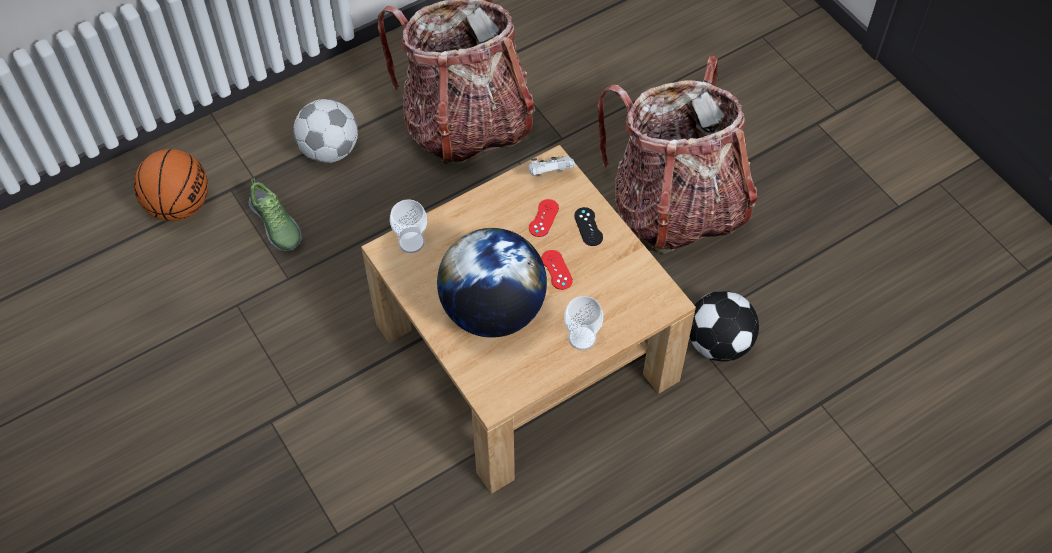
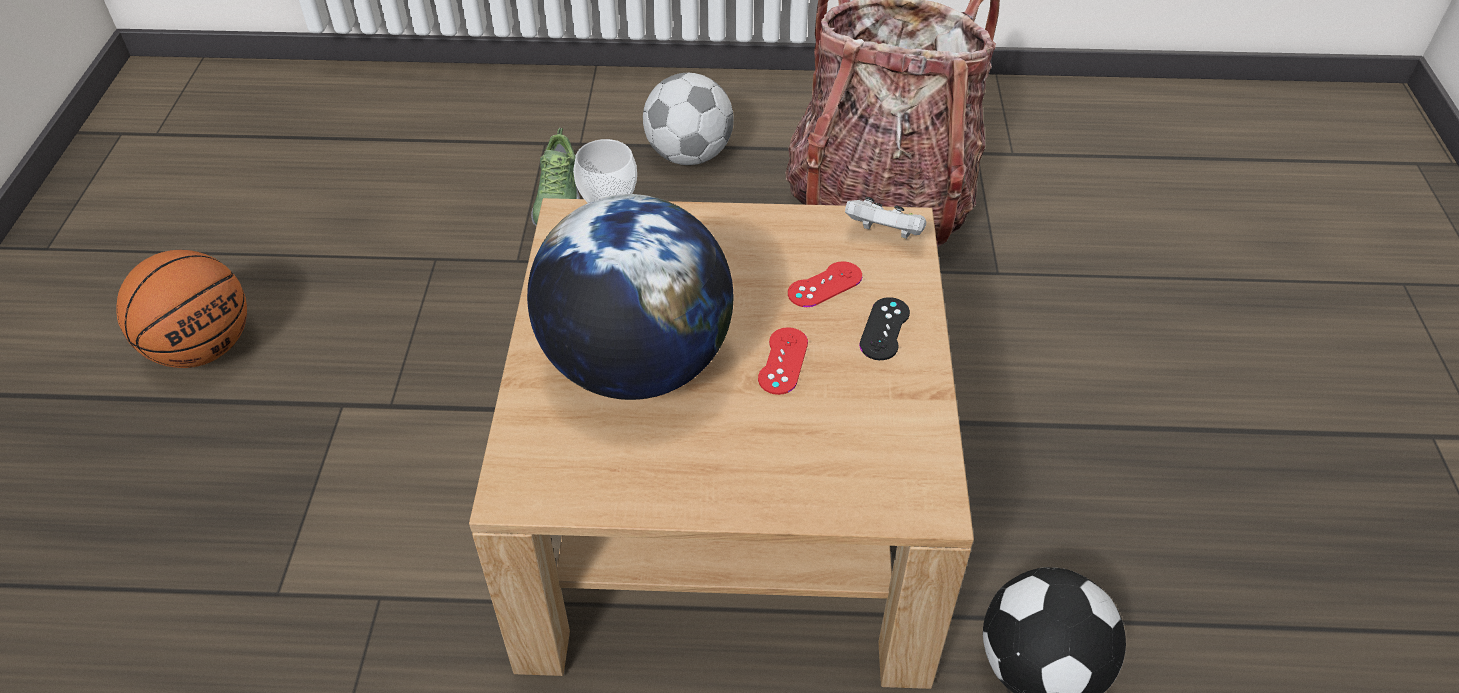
camera: 35 degrees right, 10 degrees down
(179, 206) = (477, 134): basketball -> basketball (203, 348)
(582, 338) = (735, 478): cup -> none
(676, 207) = (1106, 436): backpack -> none

